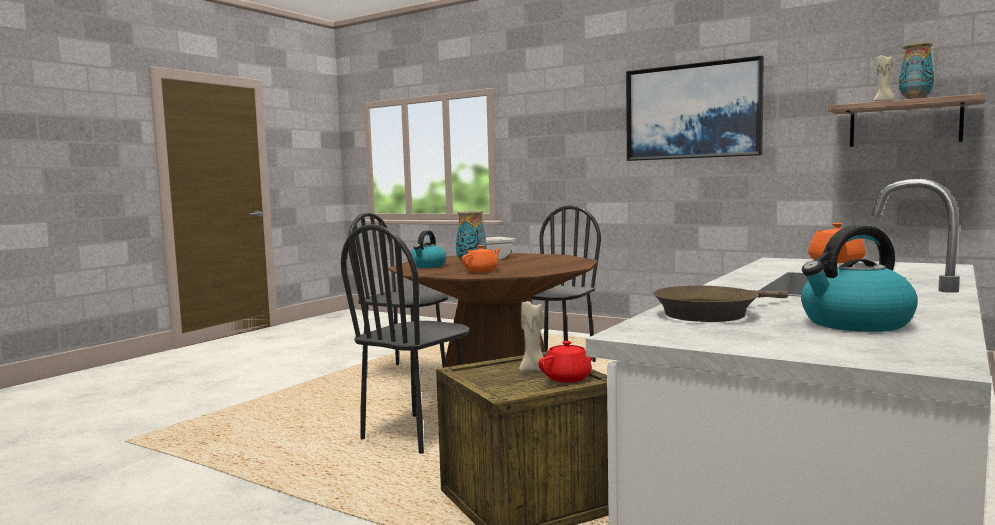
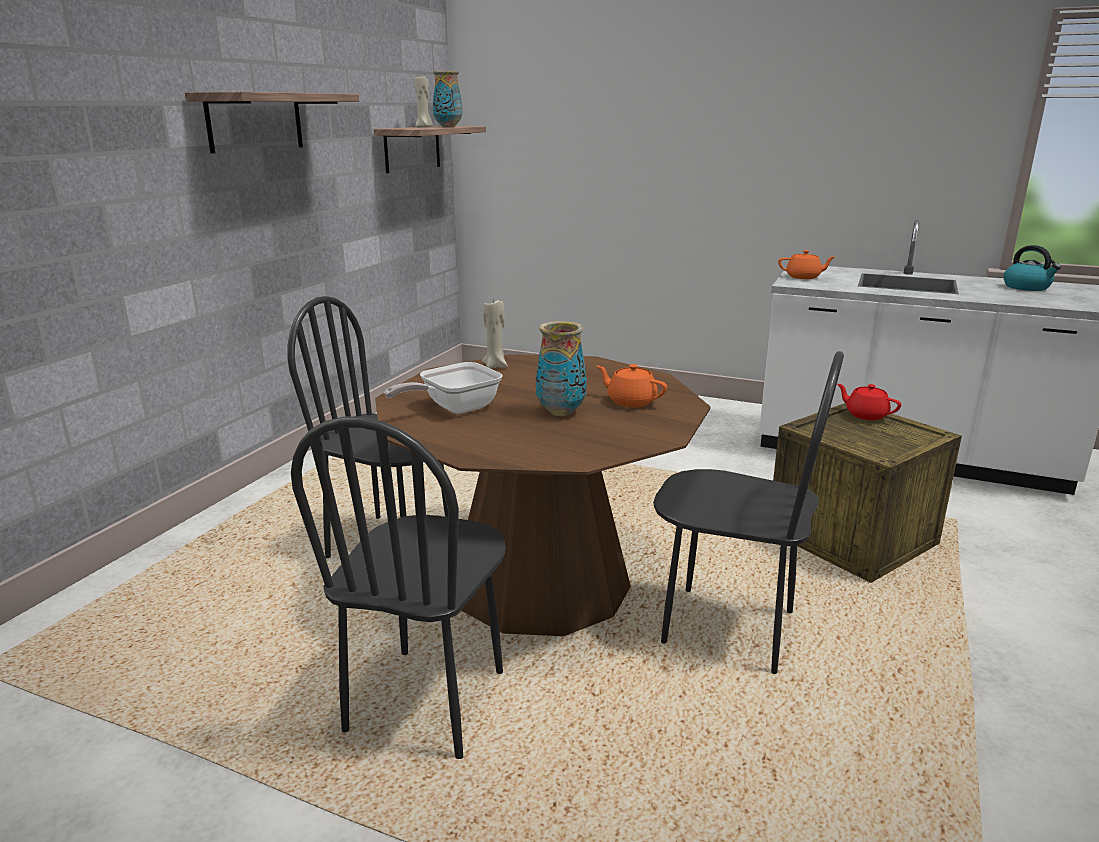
camera: 100 degrees left, 15 degrees up
(427, 266) = (568, 441): kettle -> none
(533, 370) = (848, 429): beige candle -> beige candle (495, 366)
(692, 111) = (255, 122): picture -> shelf
(711, 313) = (1038, 300): brown frying pan -> none

